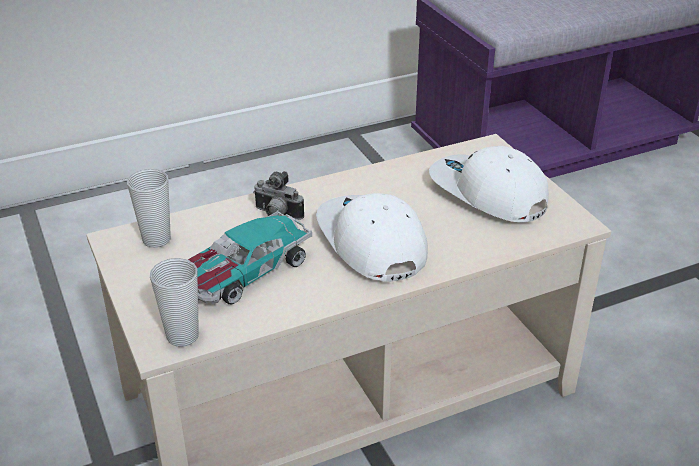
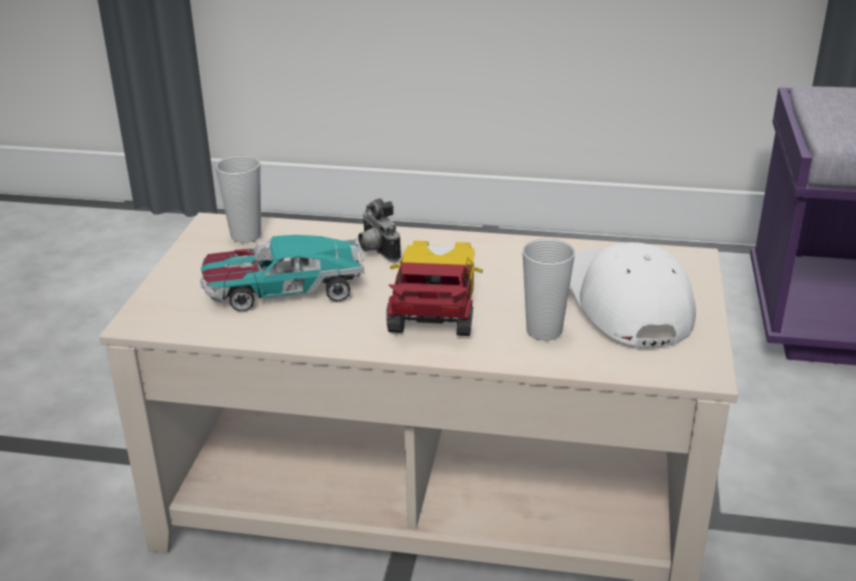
camera: 35 degrees right, 5 degrees down
(182, 336) = (166, 320): cup -> cup (544, 331)
(370, 243) = (435, 306): white cap -> toy car

